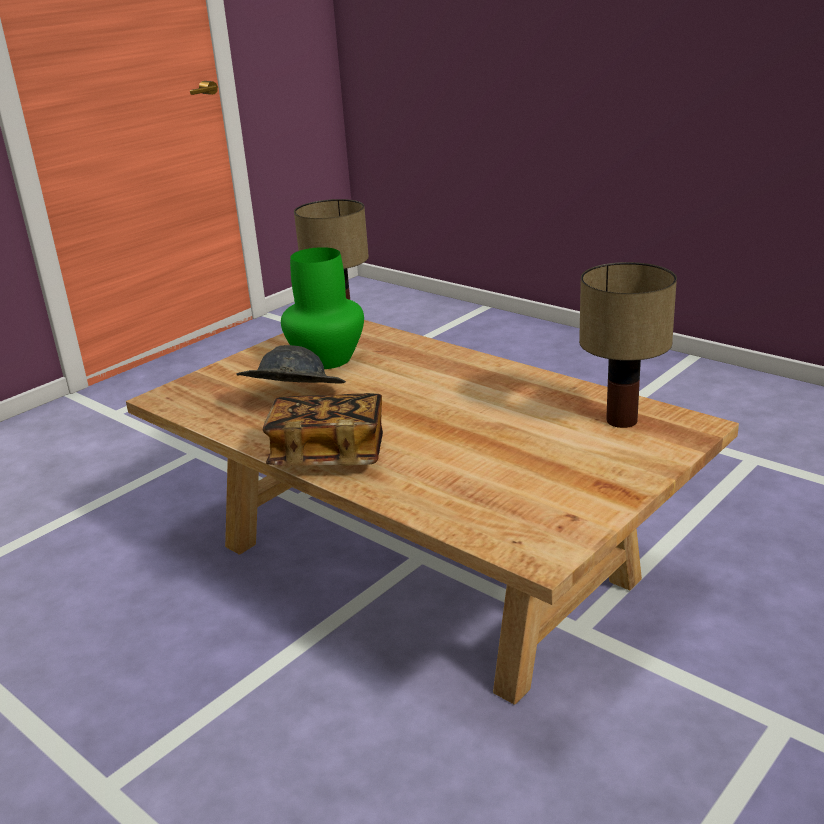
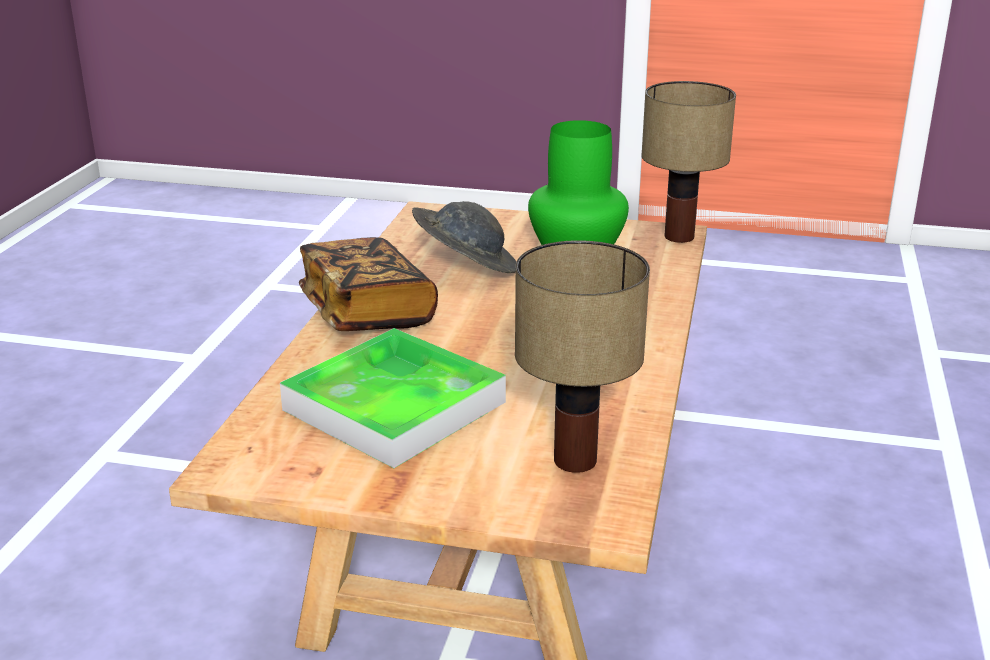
camera: 60 degrees right, 0 degrees up
(498, 469) = (394, 406): none -> tray

